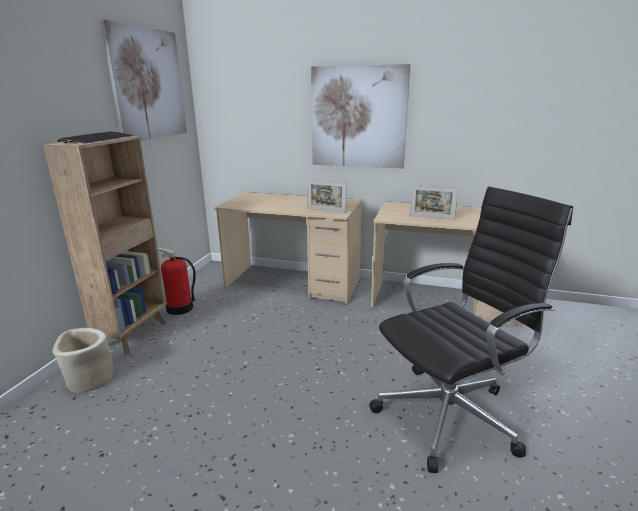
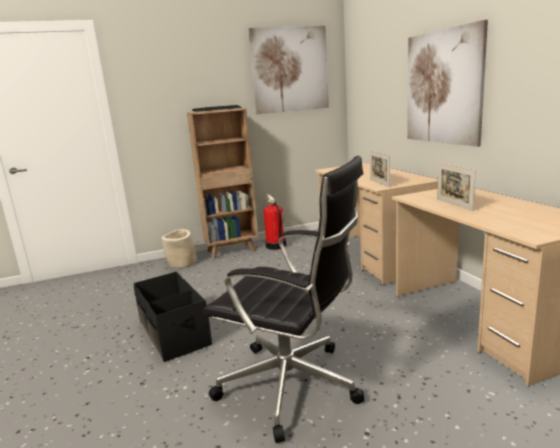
camera: 55 degrees right, 5 degrees down
(269, 455) = (173, 334): none -> black storage box

